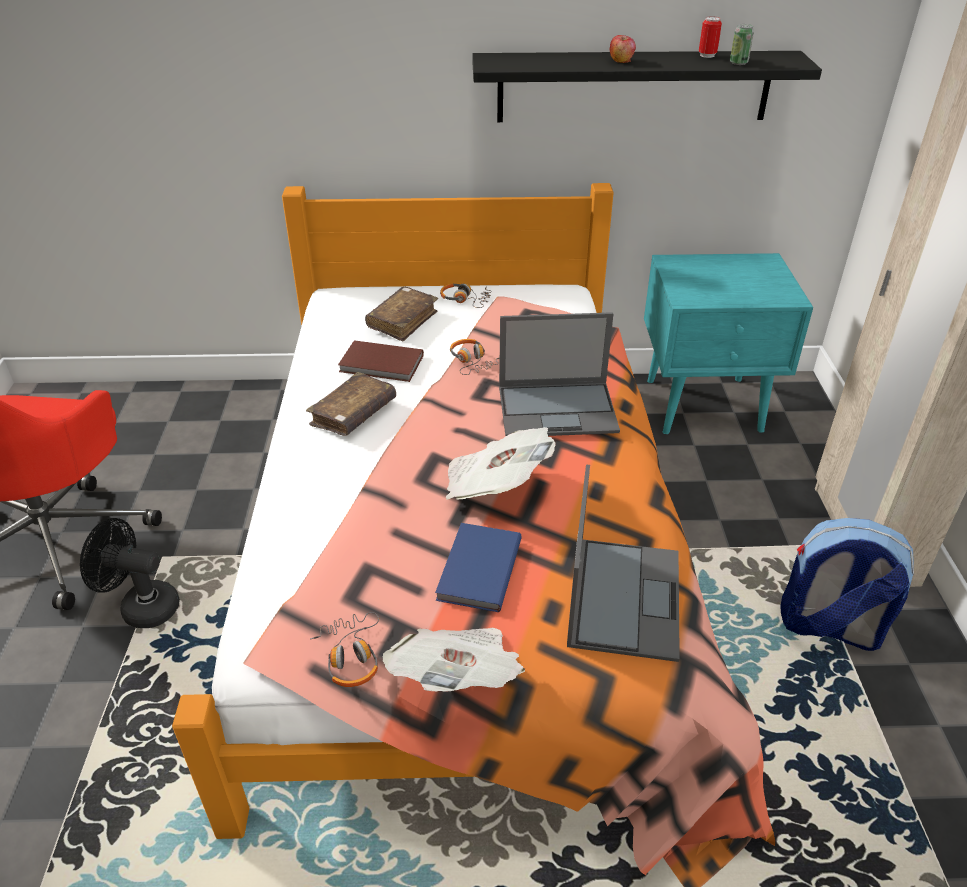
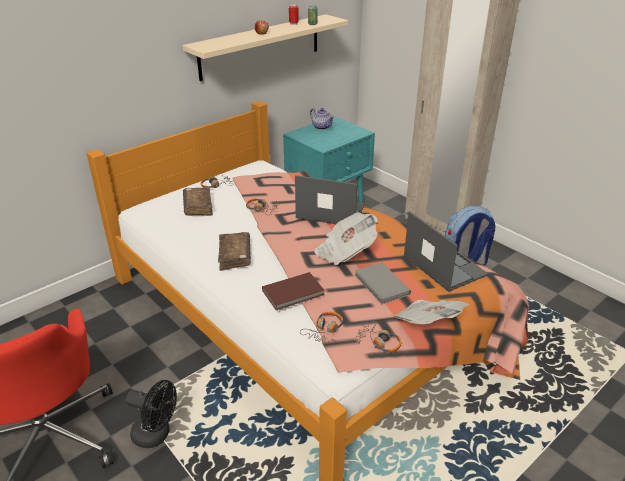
camera: 40 degrees left, 5 degrees down
(142, 607) = (156, 434): black fan -> black fan turned 135 degrees counterclockwise
(305, 590) = (324, 331): none -> headphones
(382, 365) = (217, 229): brown book -> brown book (294, 293)
(476, 570) = (381, 285): blue book -> grey book
(558, 409) = (329, 211): laptop -> laptop turned 120 degrees counterclockwise
(633, 86) = (261, 46): black shelf -> beige shelf
(731, 265) = (322, 127): none -> teapot

